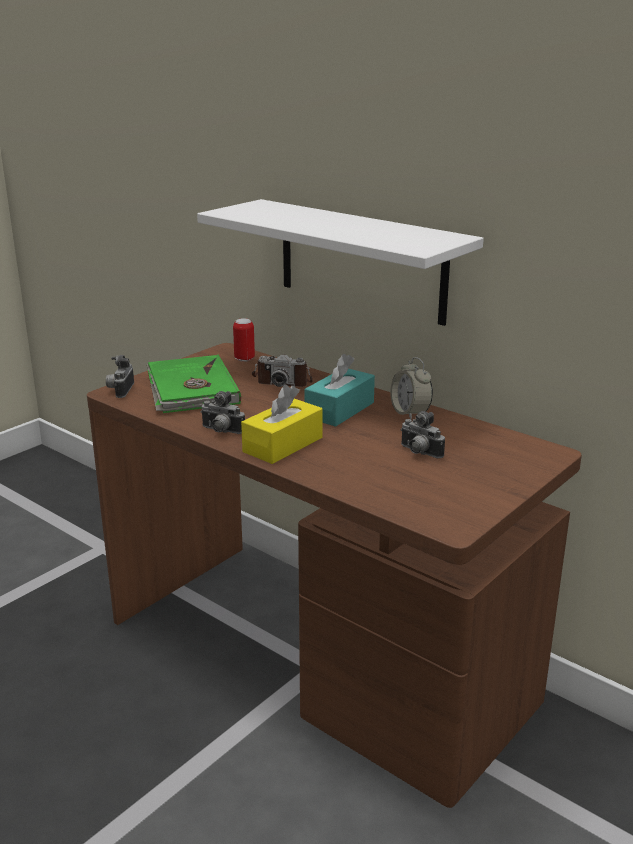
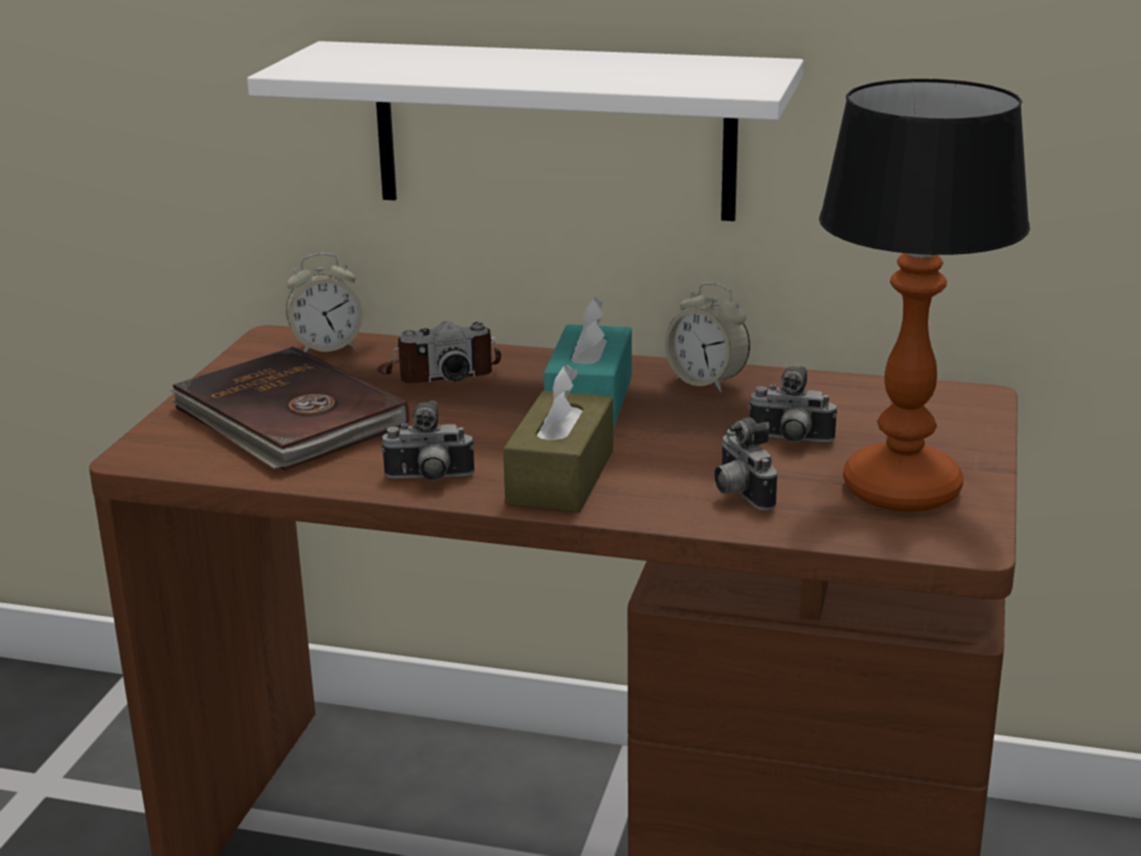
camera: 25 degrees left, 0 degrees up
(120, 390) = (153, 448): camera -> camera (739, 495)
(191, 389) = (288, 419): green book -> brown book
(244, 359) = (326, 347): can -> alarm clock
(283, 445) = (561, 477): yellow tissue box -> brown tissue box
(449, 493) = (902, 491): none -> table lamp

